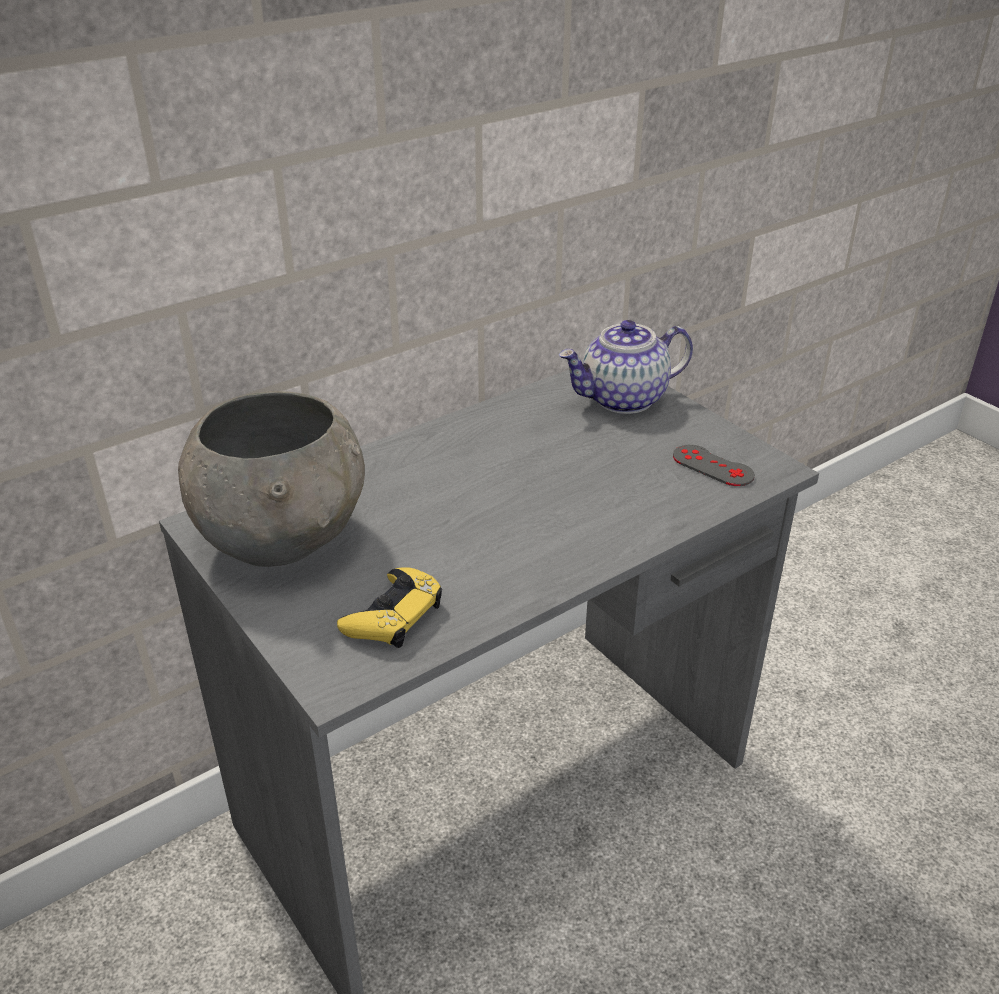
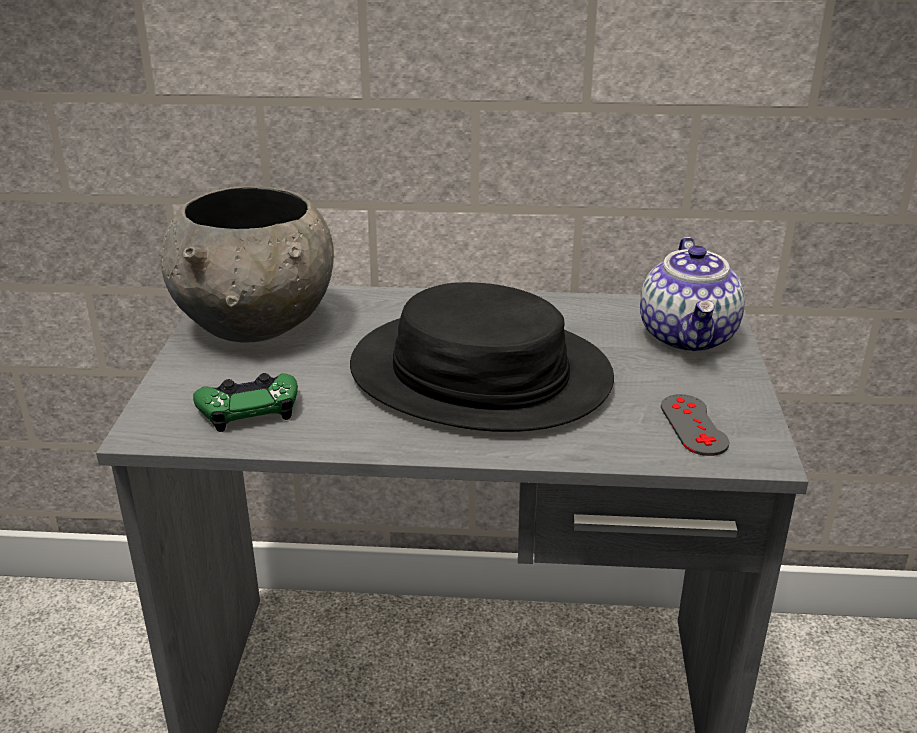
camera: 40 degrees right, 5 degrees down
(393, 615) = (249, 409): yellow game controller -> green game controller
(527, 496) = (480, 375): none -> black hat
(623, 399) = (689, 337): teapot -> teapot turned 105 degrees counterclockwise

